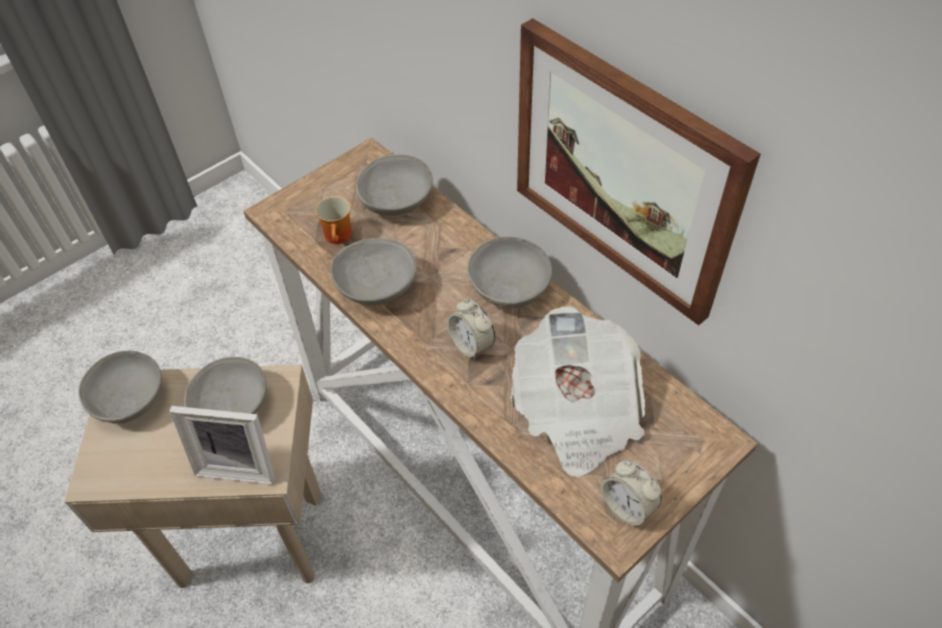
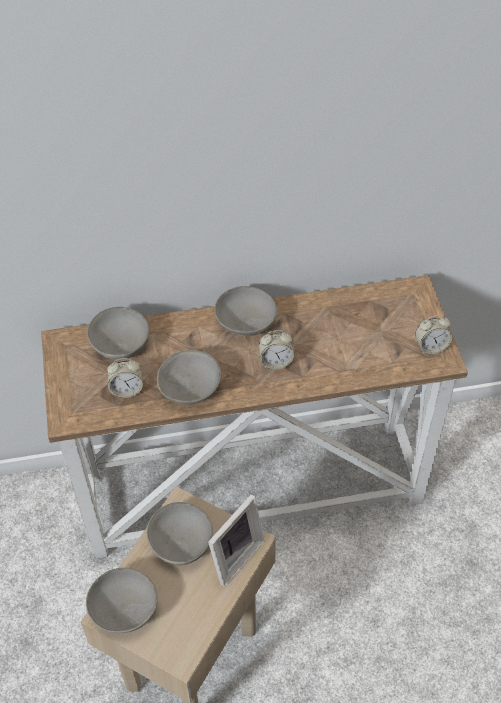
camera: 60 degrees left, 0 degrees up
(340, 236) = (127, 390): mug -> alarm clock
(576, 412) = (358, 337): newspaper -> none
(623, 171) = (296, 195): picture -> none

